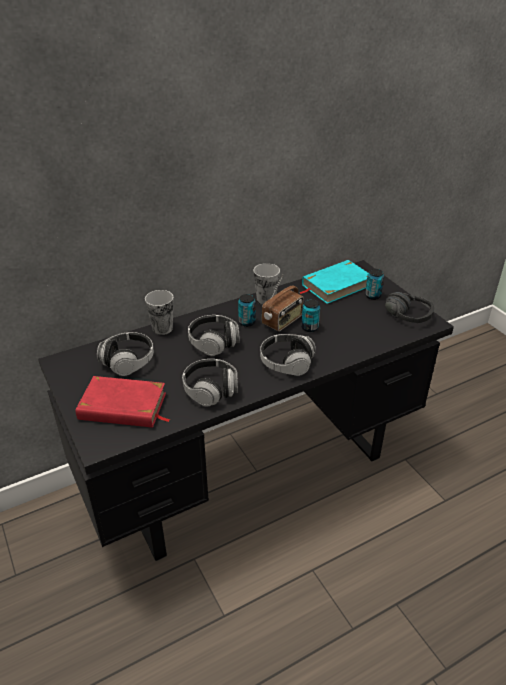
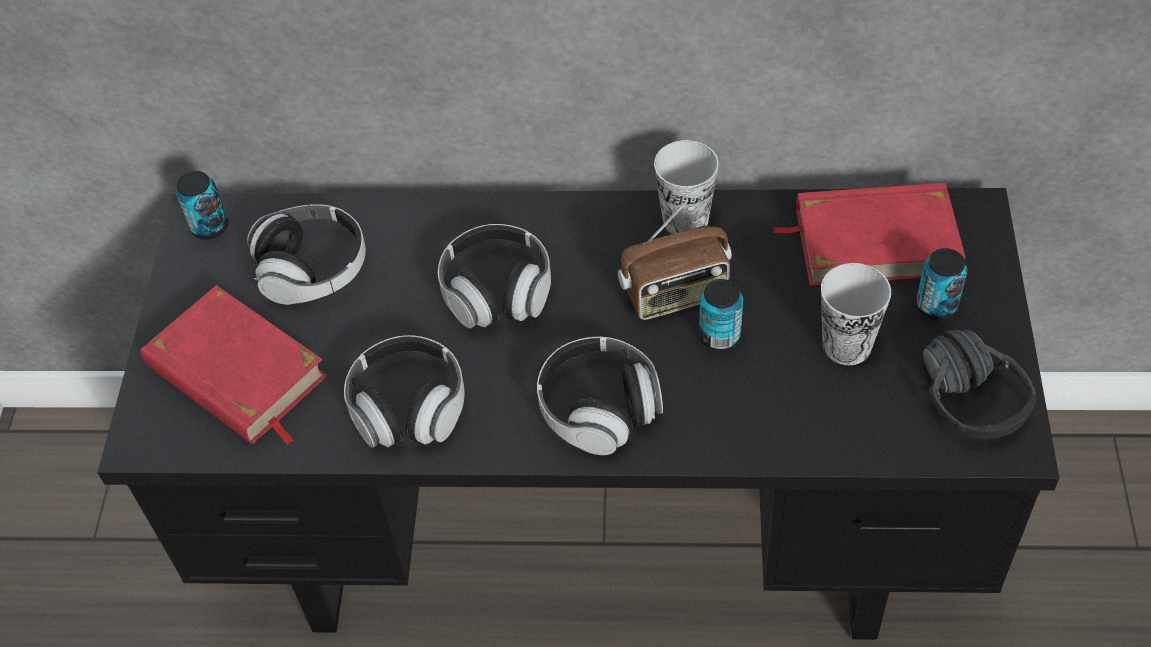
camera: 35 degrees right, 15 degrees up
(162, 328) = (428, 212): cup -> cup (847, 345)
(247, 322) = (600, 265): can -> can (210, 227)
(336, 285) = (875, 241): turquoise book -> red book

